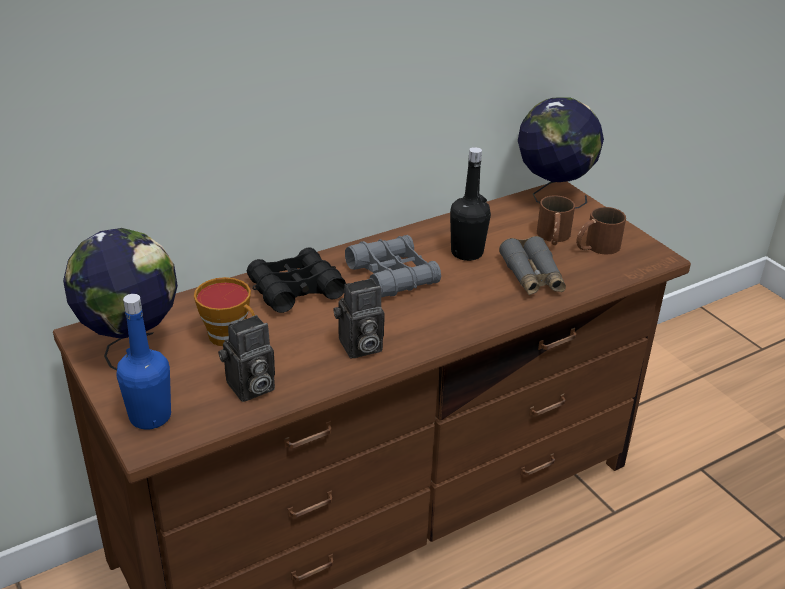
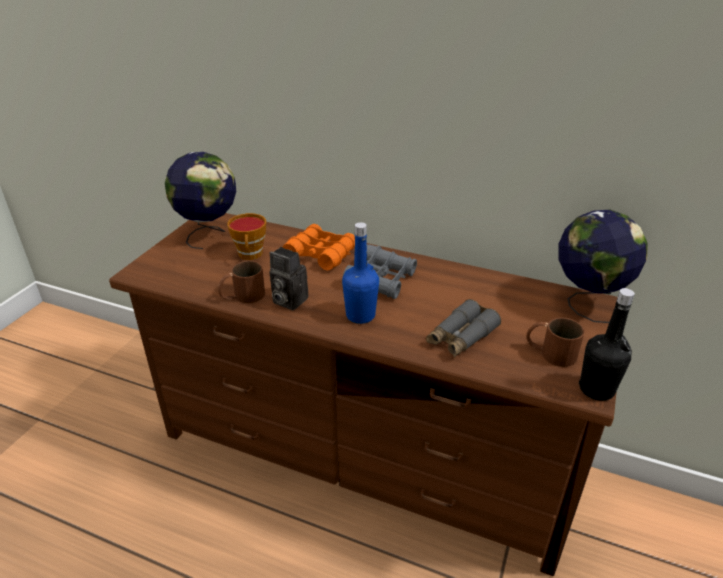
camera: 55 degrees right, 0 degrees up
(150, 416) = (157, 264): blue bottle -> blue bottle (360, 315)
(249, 388) = (209, 282): camera -> none
(295, 290) = (320, 254): black binoculars -> orange binoculars
(467, 253) = (450, 296): black bottle -> black bottle (596, 389)
(553, 237) = (530, 326): brown mug -> brown mug (242, 296)

